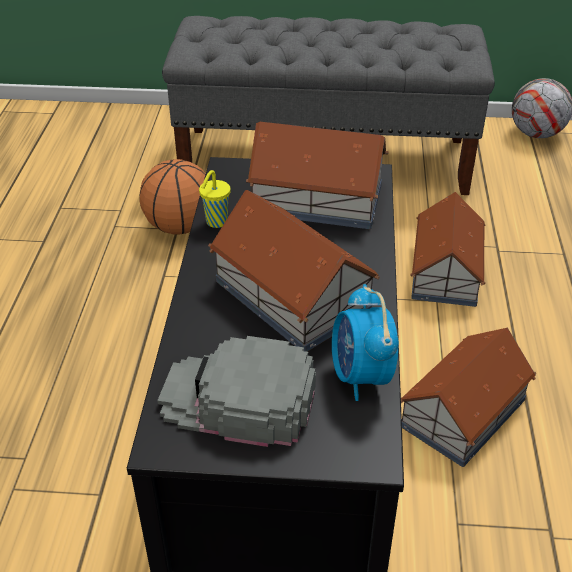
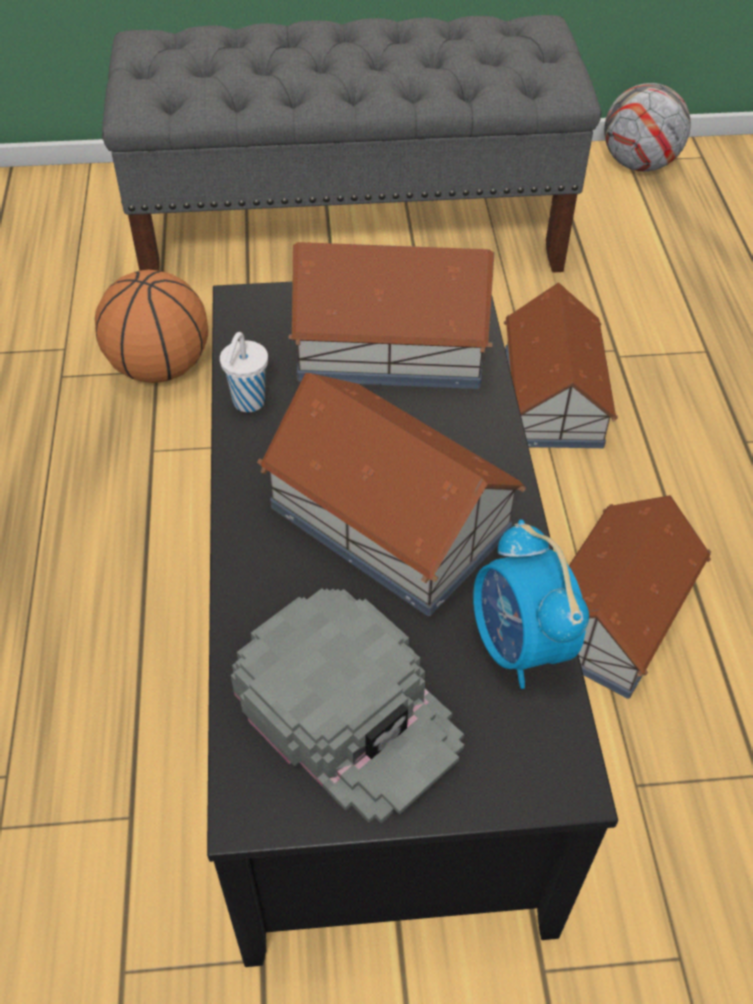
camera: 10 degrees left, 10 degrees up
(215, 222) = (247, 403): yellow cup -> white cup
(238, 399) = (350, 711): grey cap -> grey cap turned 135 degrees counterclockwise

